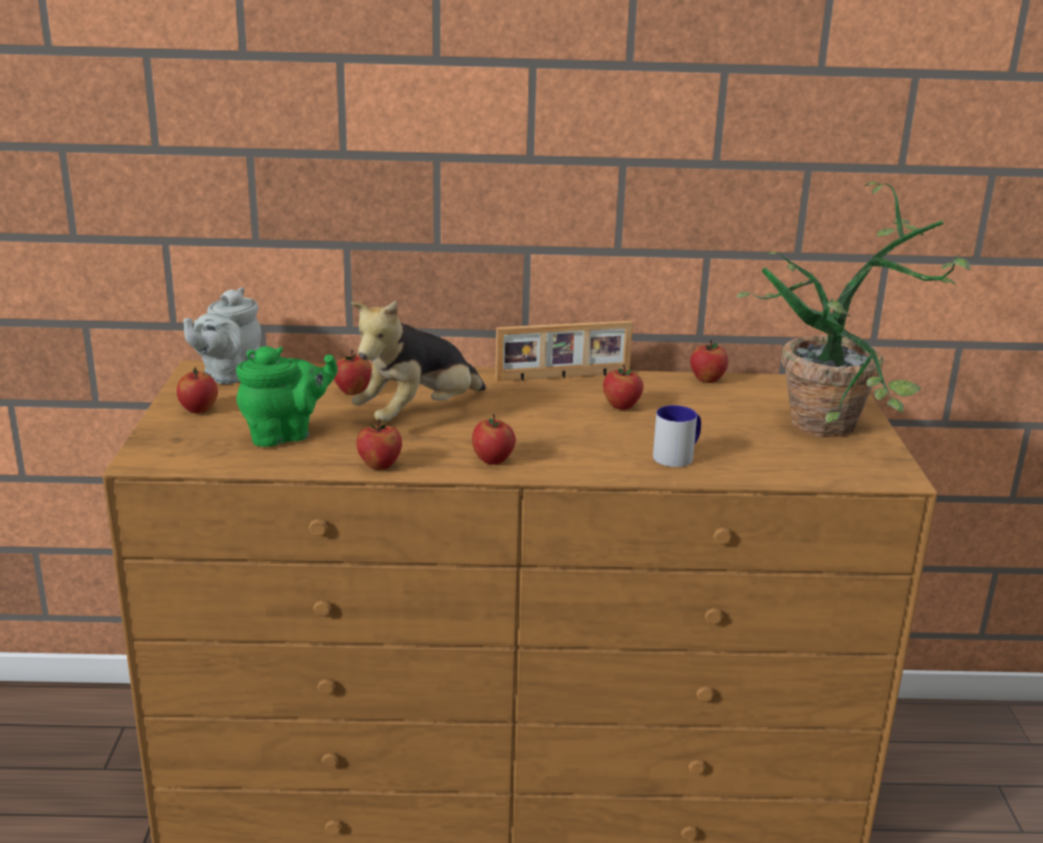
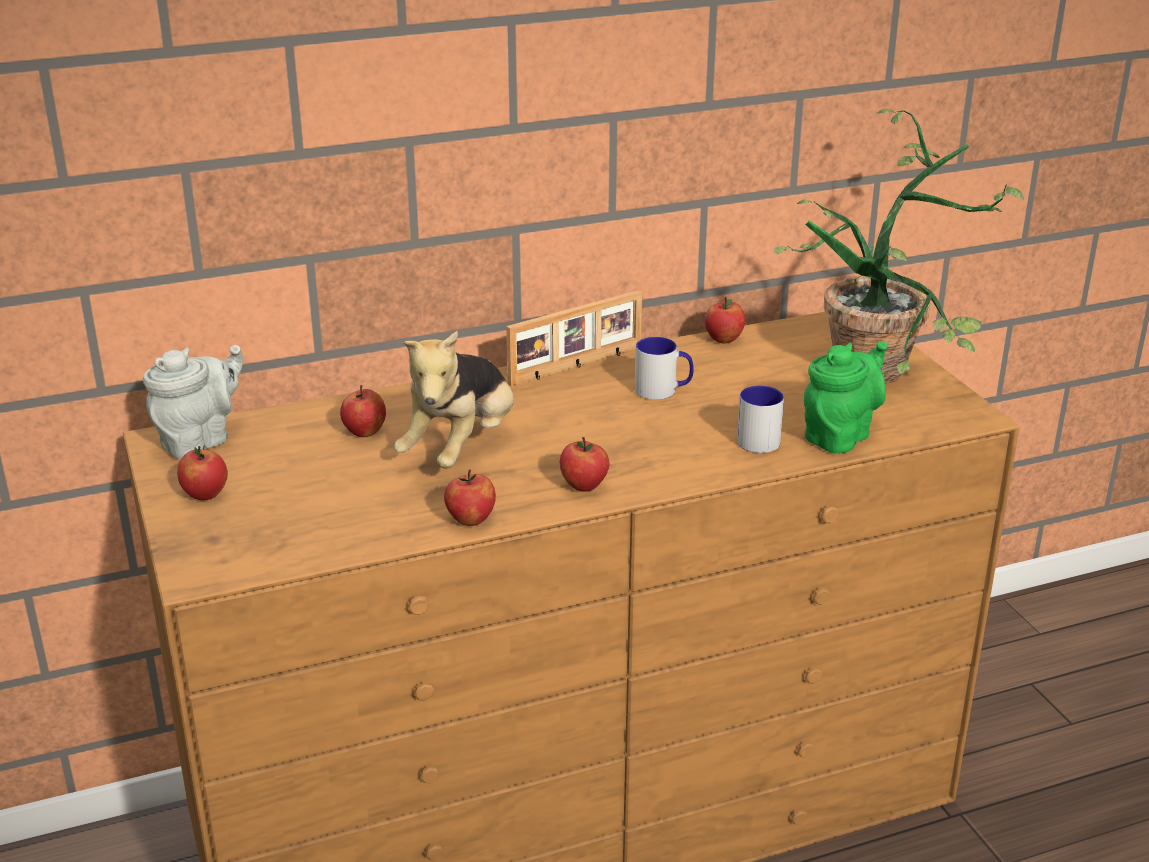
camera: 20 degrees left, 5 degrees up
(228, 375) = (200, 441): grey teapot -> grey teapot turned 150 degrees counterclockwise
(285, 435) = (335, 505): green teapot -> green teapot (840, 435)
(621, 406) = (663, 390): apple -> mug

